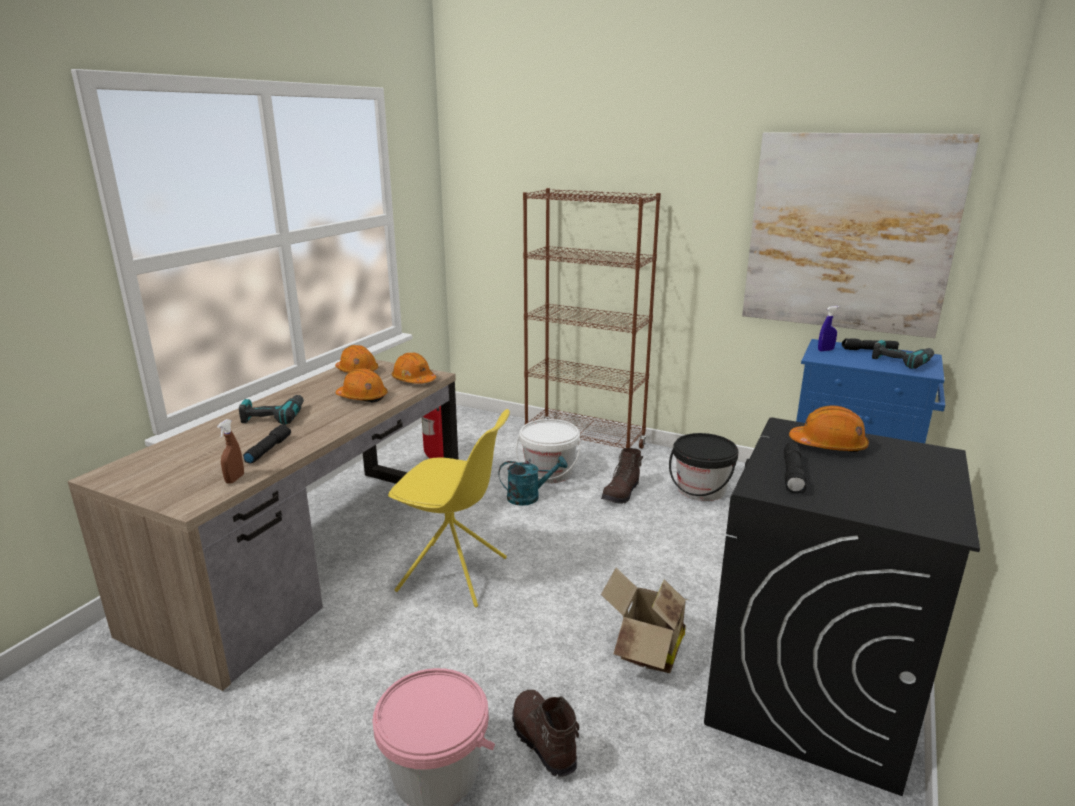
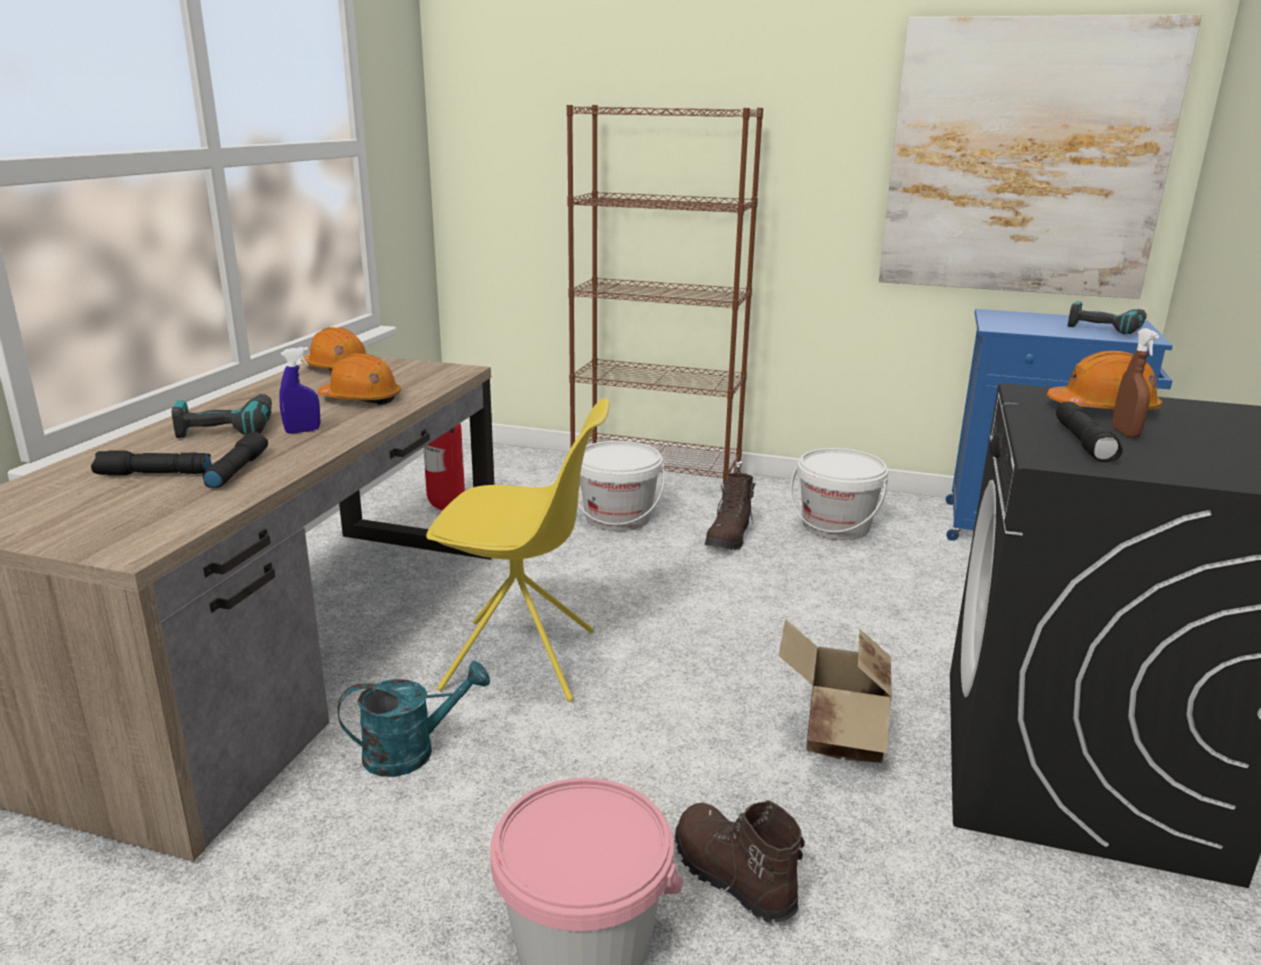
camera: 10 degrees left, 0 degrees up
(235, 479) = (197, 510): brown spray bottle -> brown spray bottle (1125, 433)
(413, 380) = (431, 376): orange hard hat -> none
(529, 497) = (600, 550): turquoise watering can -> turquoise watering can (412, 752)
(701, 489) = (836, 526): black bucket -> white bucket
(825, 350) = (1002, 319): blue spray bottle -> blue spray bottle (303, 431)
(868, 350) = (1056, 318): black flashlight -> black flashlight (153, 474)

